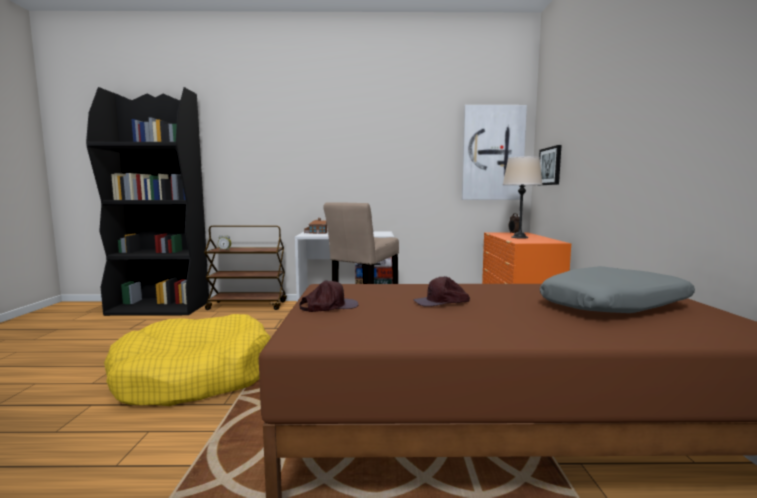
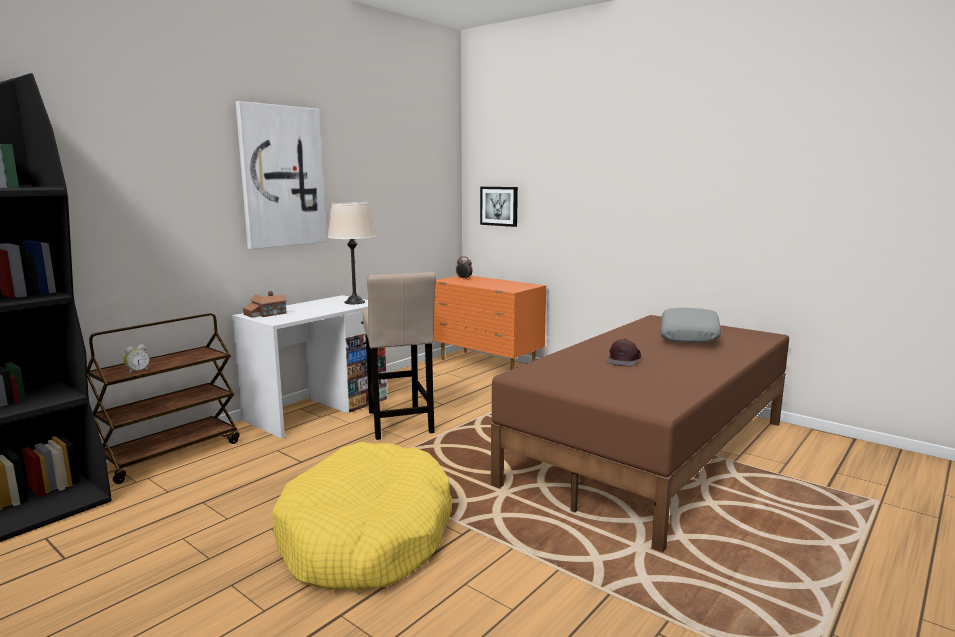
camera: 50 degrees left, 5 degrees up
(329, 306) = (587, 386): brown cap -> none
(493, 153) = (431, 188): picture -> picture (282, 176)
(519, 237) = (488, 284): beige table lamp -> beige table lamp (355, 302)

